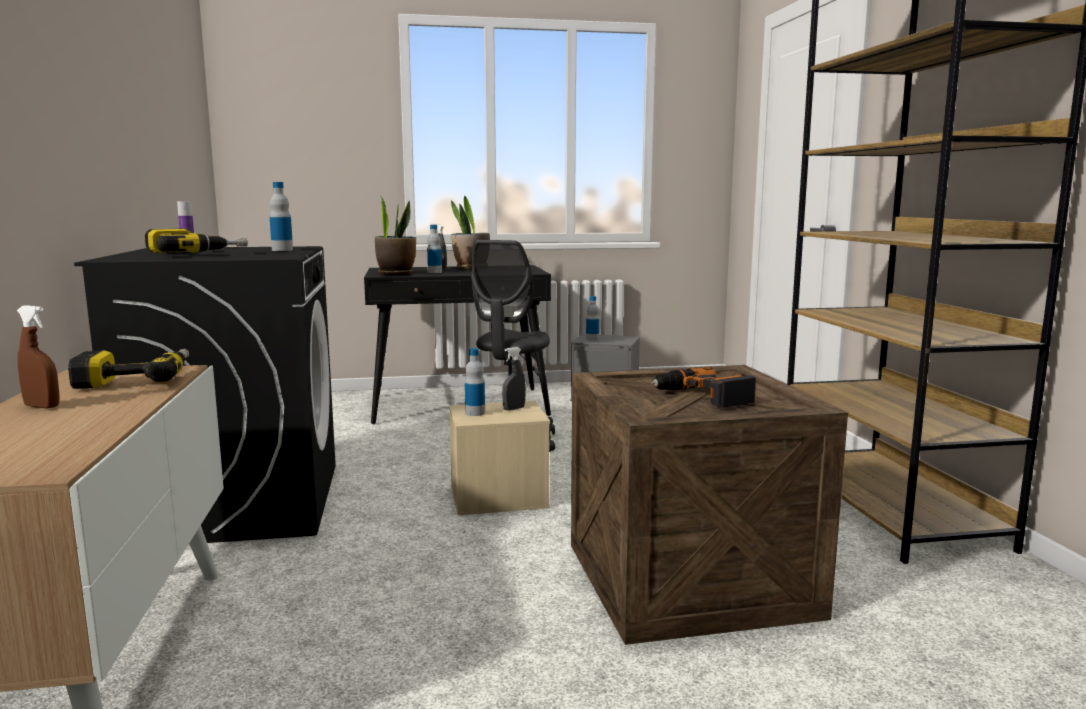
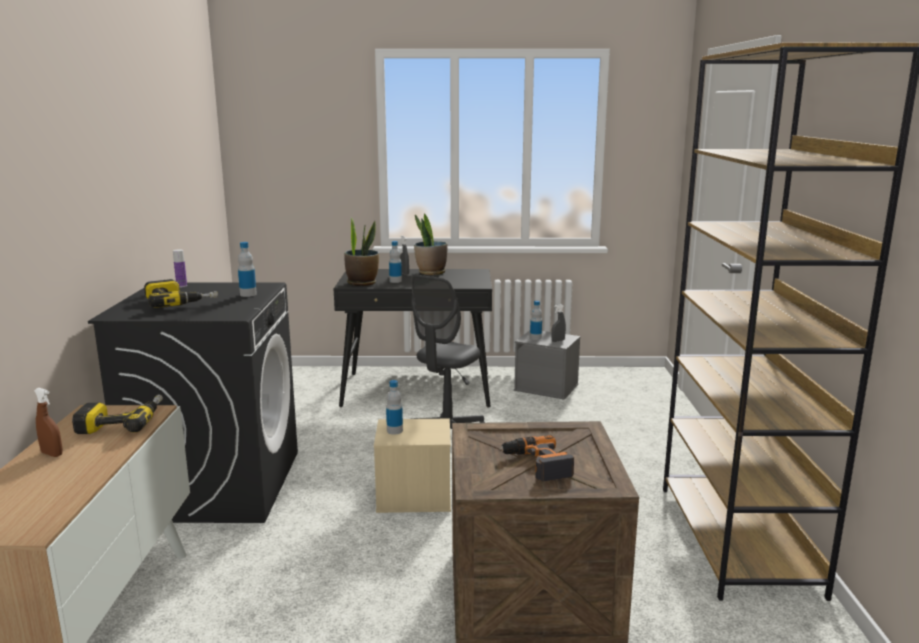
camera: 10 degrees right, 5 degrees up
(514, 409) = (427, 427): grey spray bottle -> grey spray bottle (558, 341)

